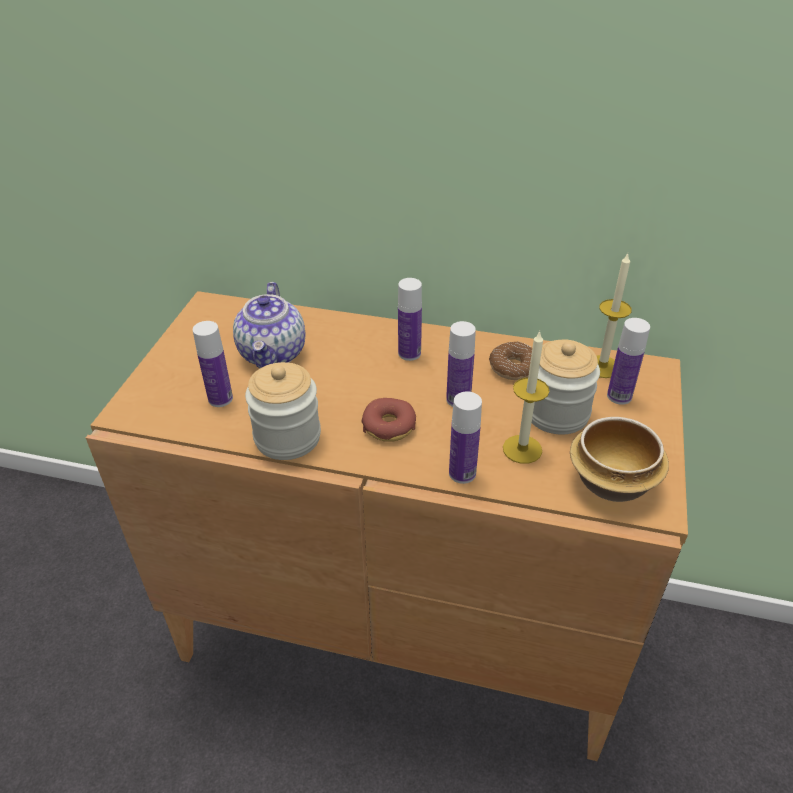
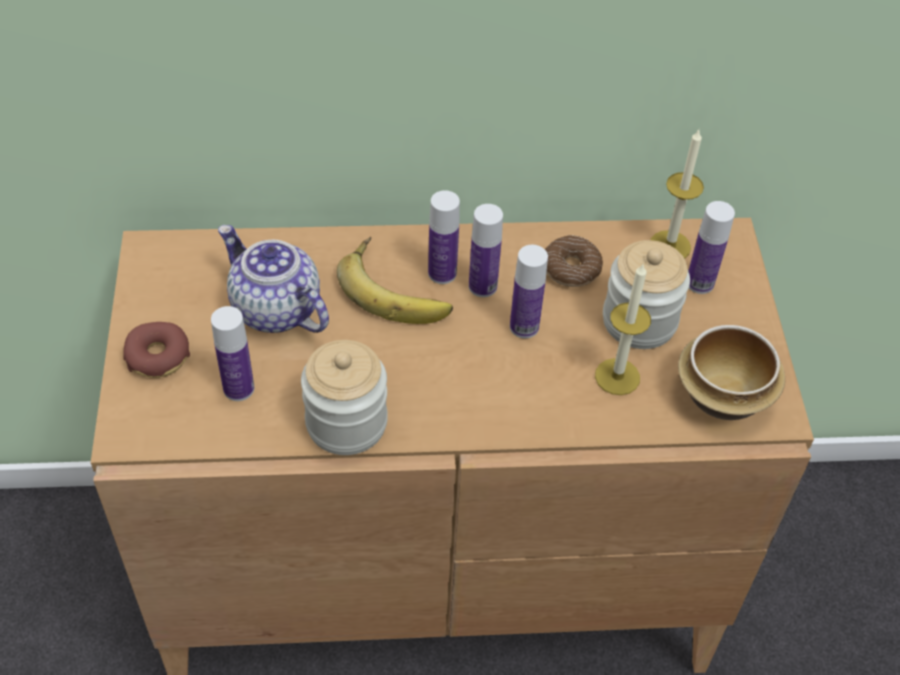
camera: 20 degrees left, 10 degrees up
(273, 354) = (274, 309): teapot -> teapot turned 150 degrees clockwise
(370, 357) = (397, 288): none -> banana
(389, 426) = (459, 380): donut -> donut (158, 356)
(462, 473) = (563, 422): bottle -> bottle (482, 286)

